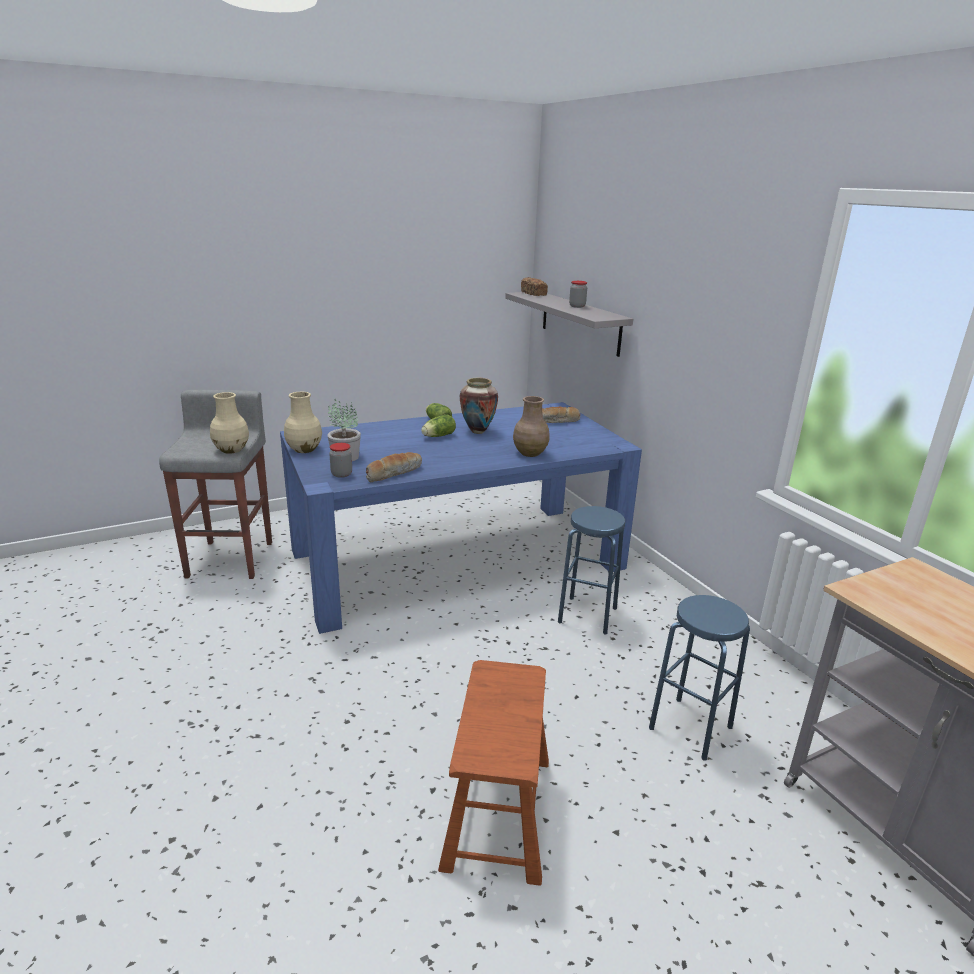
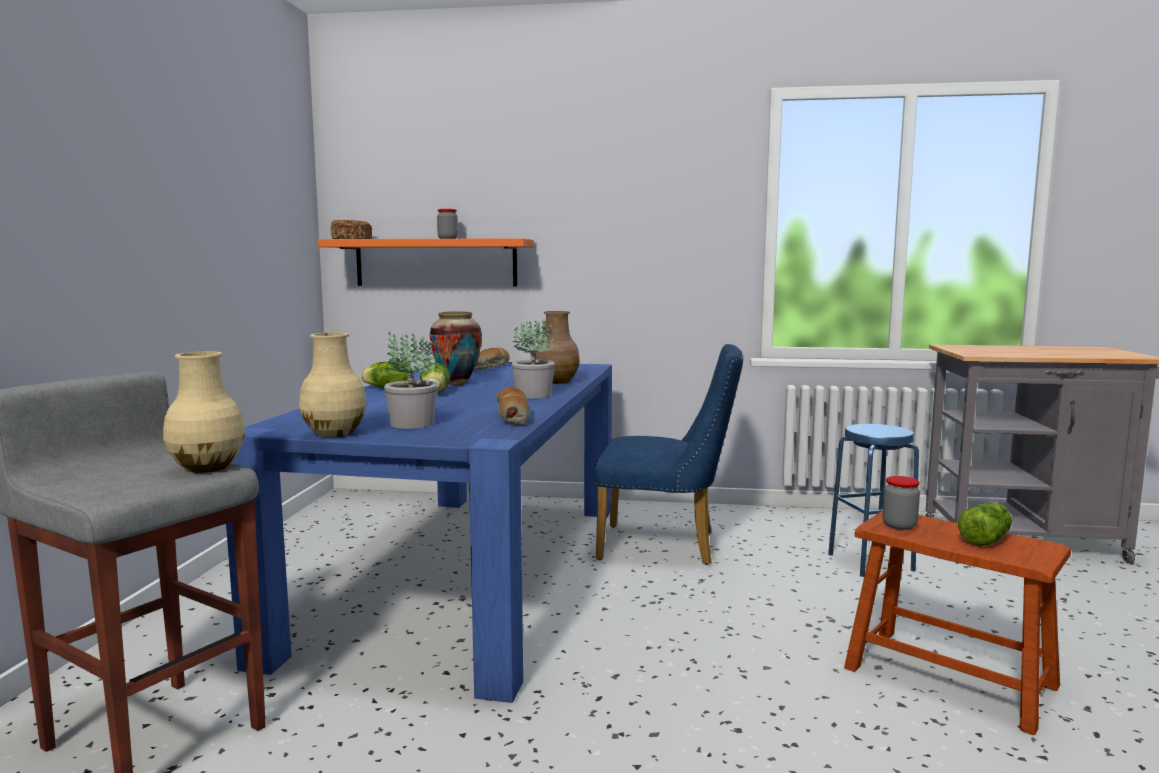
camera: 55 degrees left, 15 degrees down
(341, 474) = (469, 431): jar -> jar (899, 525)
(470, 460) = (534, 395): none -> potted plant
(507, 728) = (987, 539): none -> lettuce
(580, 322) = (436, 263): grey shelf -> orange shelf
(587, 615) = (667, 546): blue stool -> blue chair

